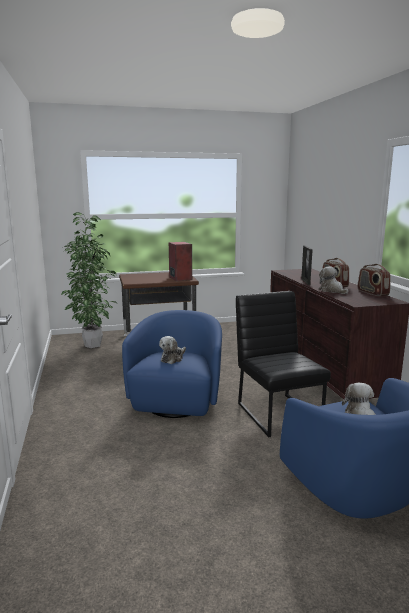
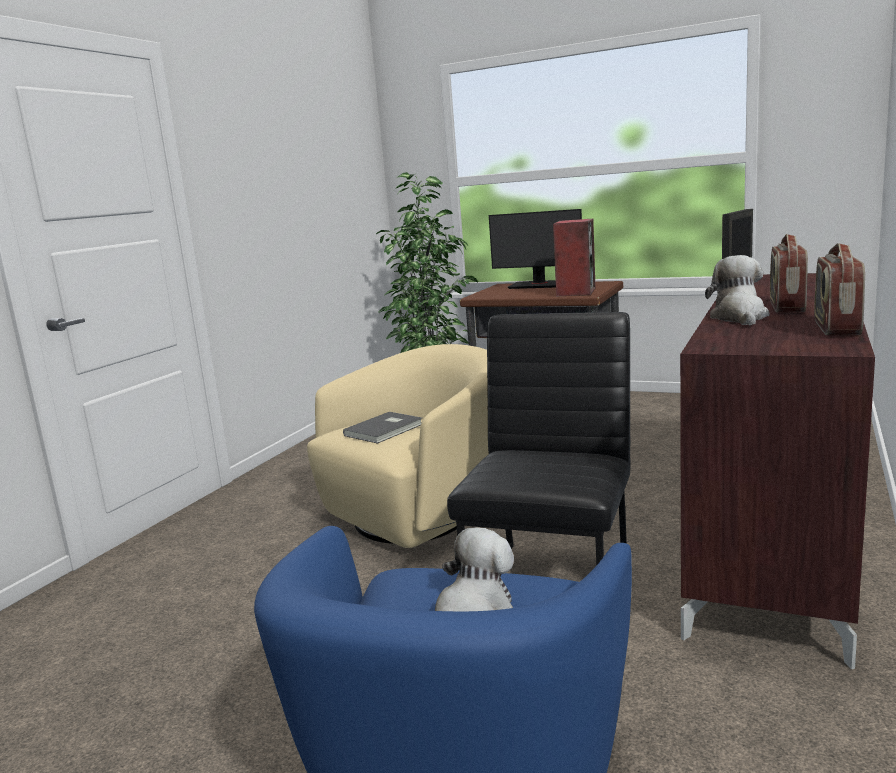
camera: 40 degrees right, 0 degrees up
(148, 274) = (538, 285): none -> monitor
(173, 358) = (386, 430): plush toy -> grey book
(177, 400) = (420, 514): blue armchair -> beige armchair

